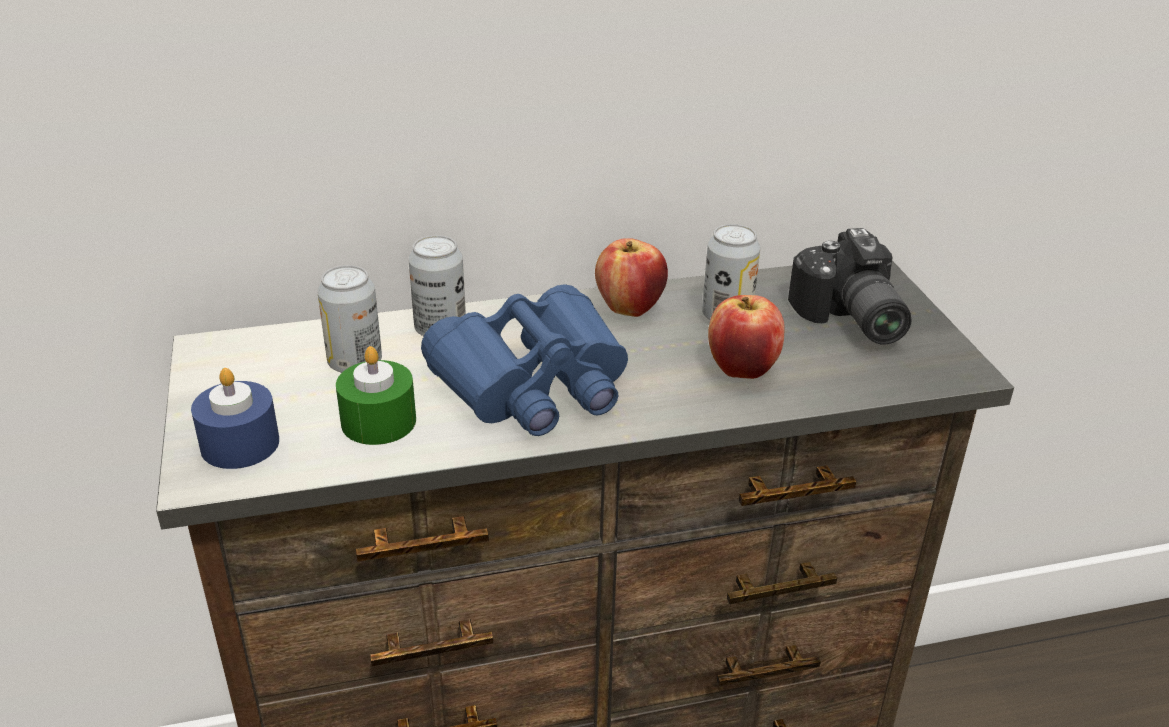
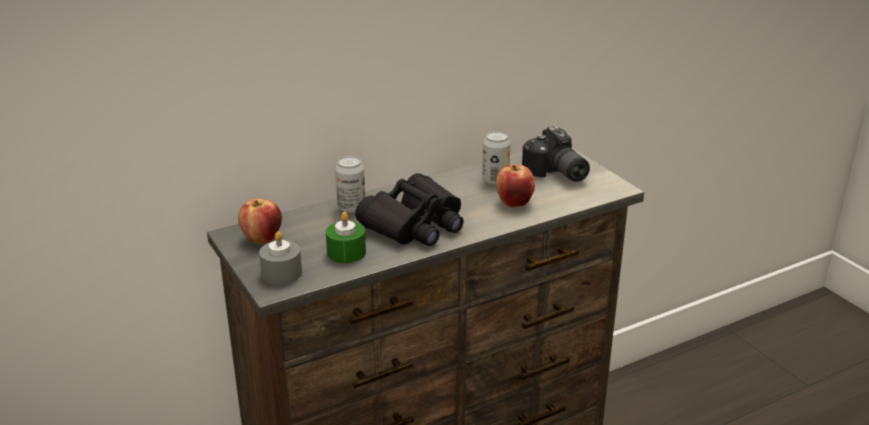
camera: 15 degrees left, 5 degrees down
(240, 444) = (281, 273): blue candle -> grey candle
(355, 363) = (316, 229): can -> none
(533, 384) = (415, 225): blue binoculars -> black binoculars
(629, 308) = (444, 183): apple -> apple (262, 239)

